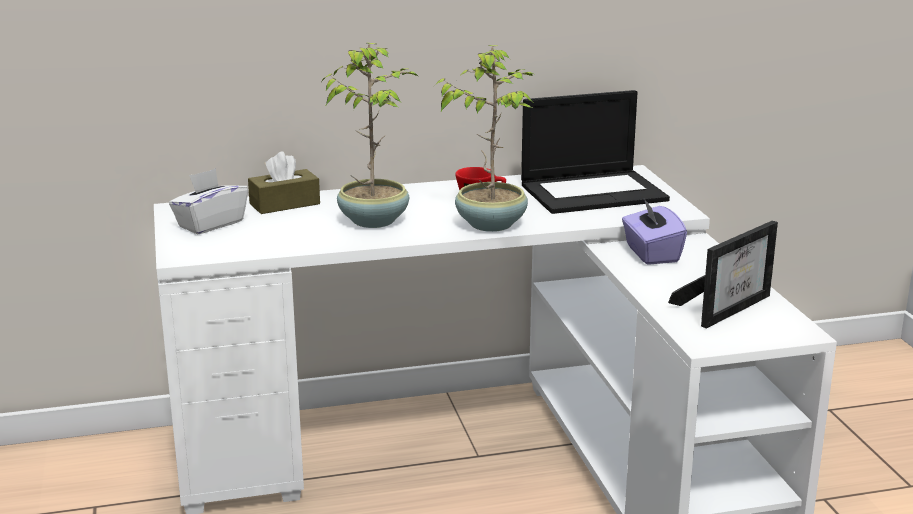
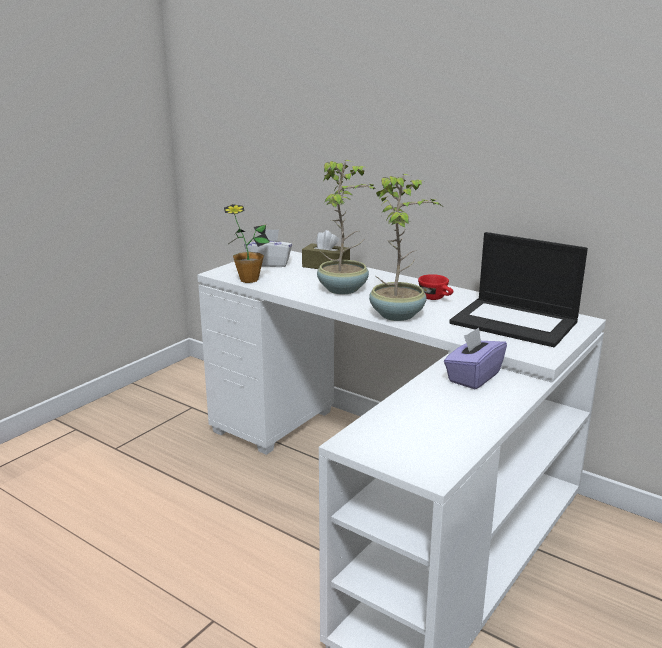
camera: 50 degrees right, 0 degrees up
(243, 249) = (249, 280): none -> potted plant
(727, 307) = (429, 432): picture frame -> none

